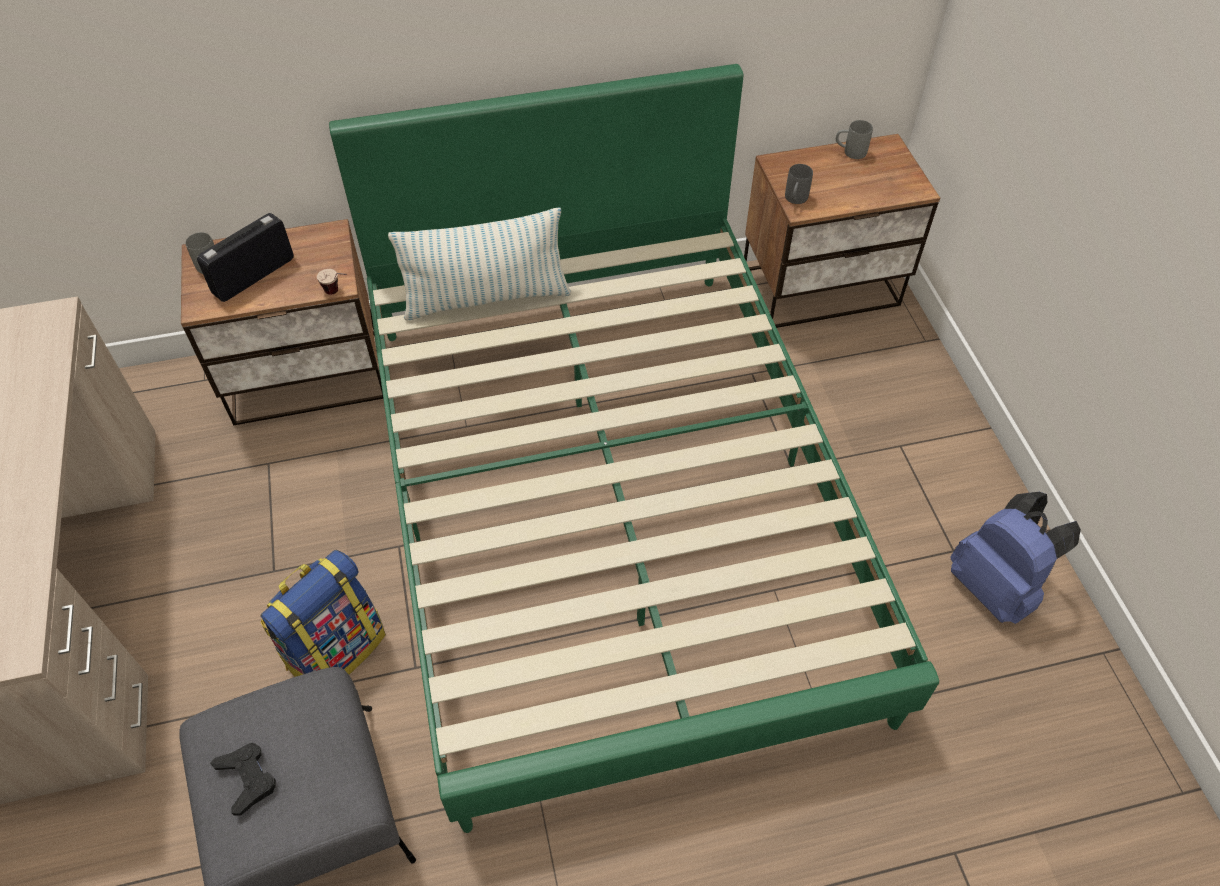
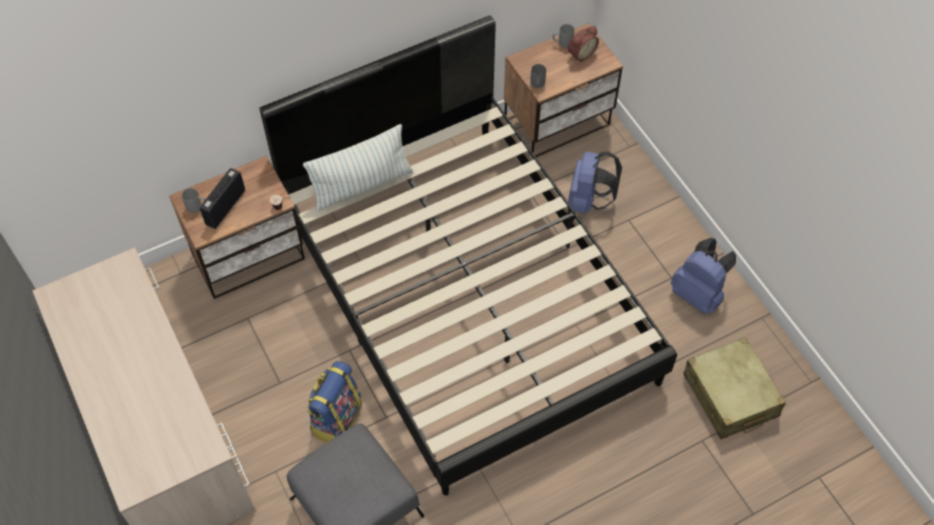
camera: 15 degrees left, 5 degrees up
(247, 778) = (339, 489): black game controller -> none
(611, 501) = (467, 294): green bed -> black bed
(841, 404) = (588, 200): none -> blue backpack
(875, 170) = (580, 54): none -> alarm clock
(1022, 780) = (730, 395): none -> beige suitcase

